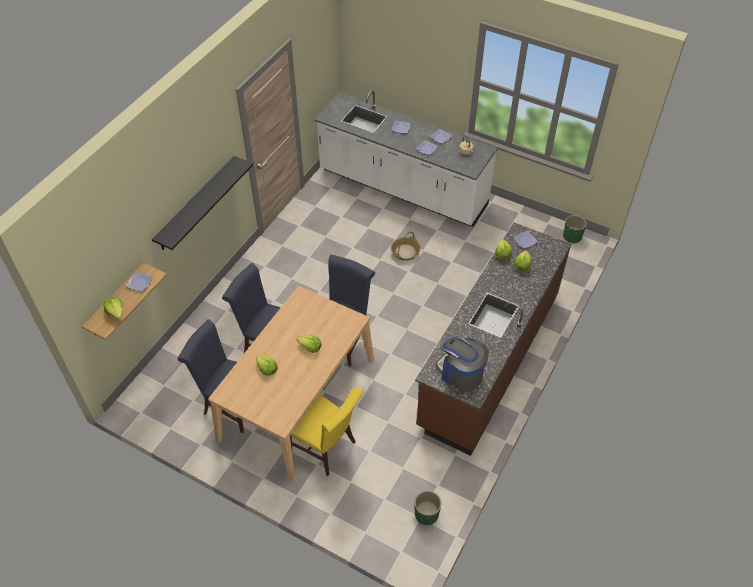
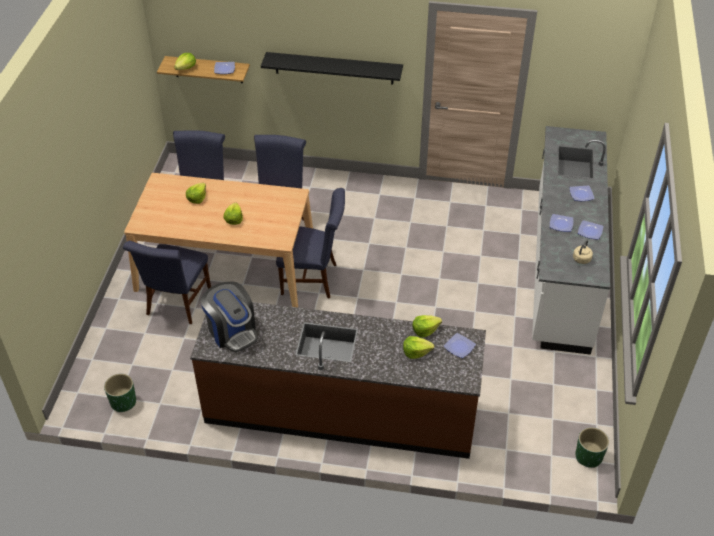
camera: 70 degrees right, 5 degrees down
(326, 448) = (177, 304): yellow chair -> blue chair
(405, 252) = (462, 296): basket -> none
(460, 373) = (232, 331): coffee machine -> coffee machine turned 120 degrees clockwise

